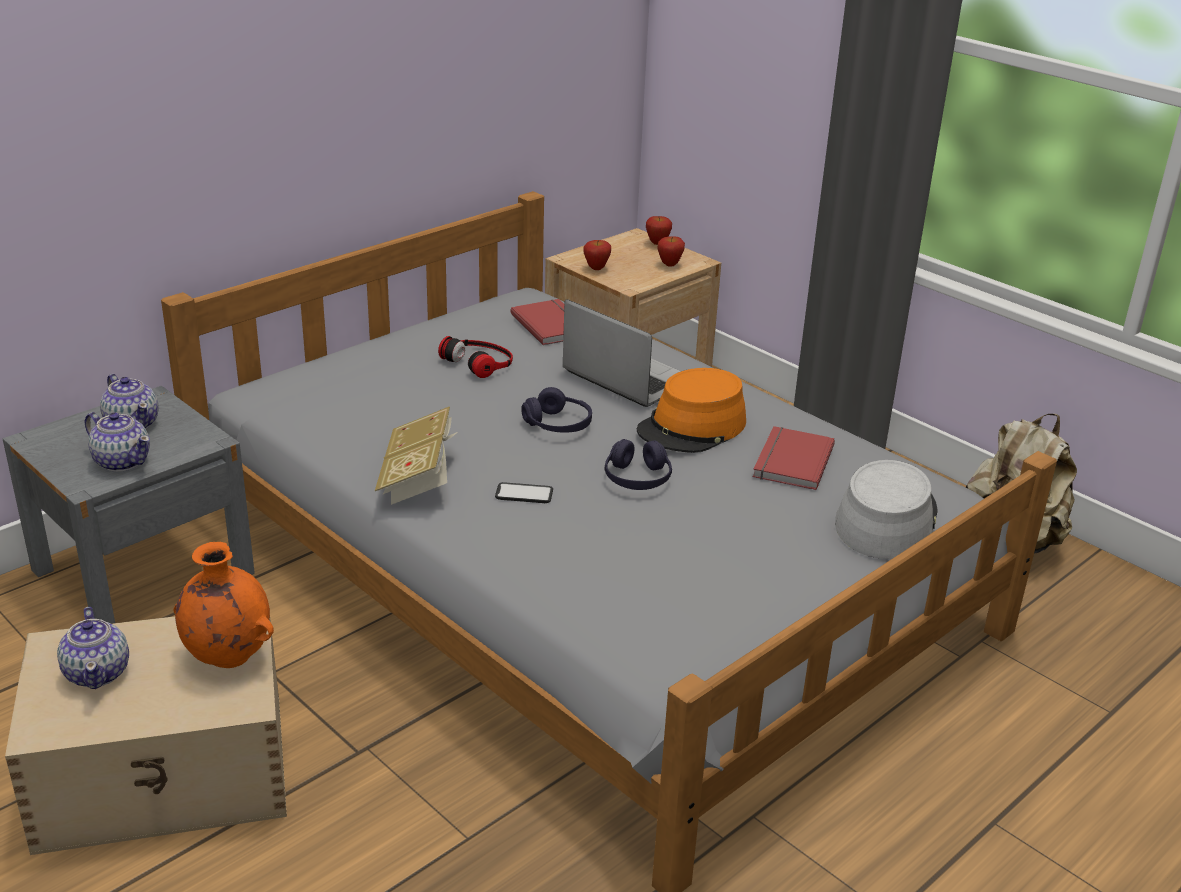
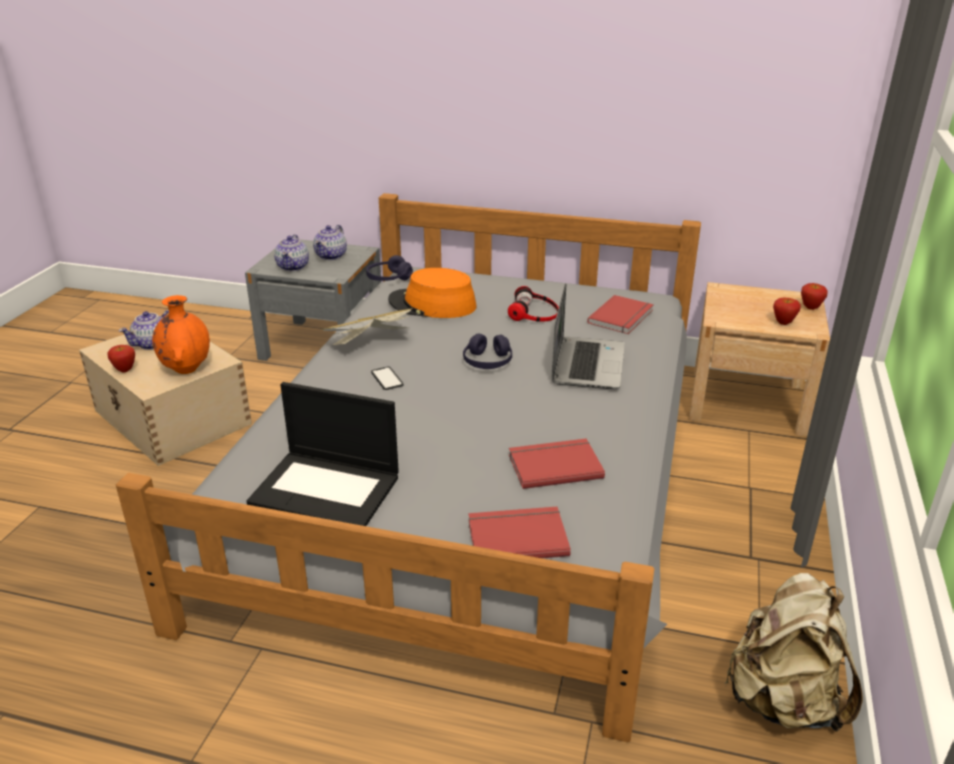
camera: 60 degrees right, 0 degrees up
(596, 268) = (724, 301): apple -> apple (125, 370)
(637, 478) = (451, 410): purple headphones -> purple headphones (388, 278)
(692, 427) = (550, 410): orange hat -> orange hat (432, 304)
(721, 598) = (327, 489): none -> laptop
(885, 519) = (516, 536): grey hat -> red book

